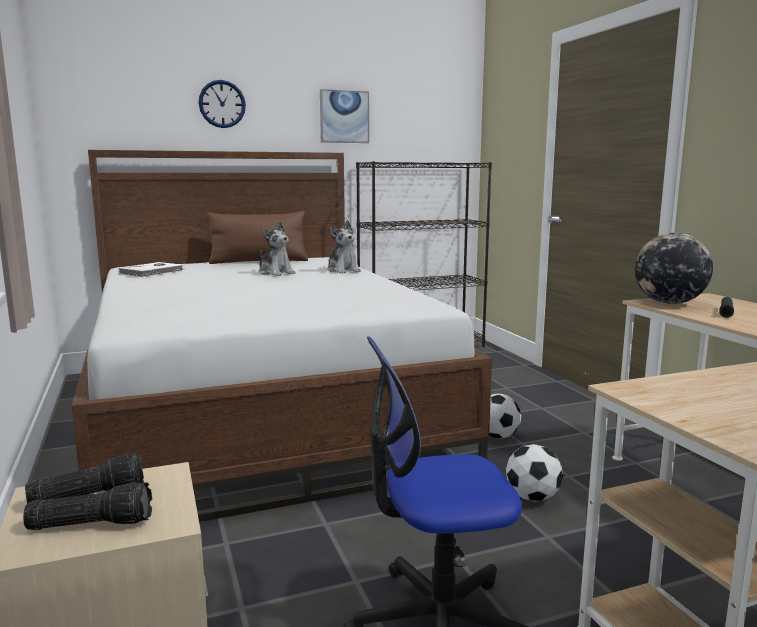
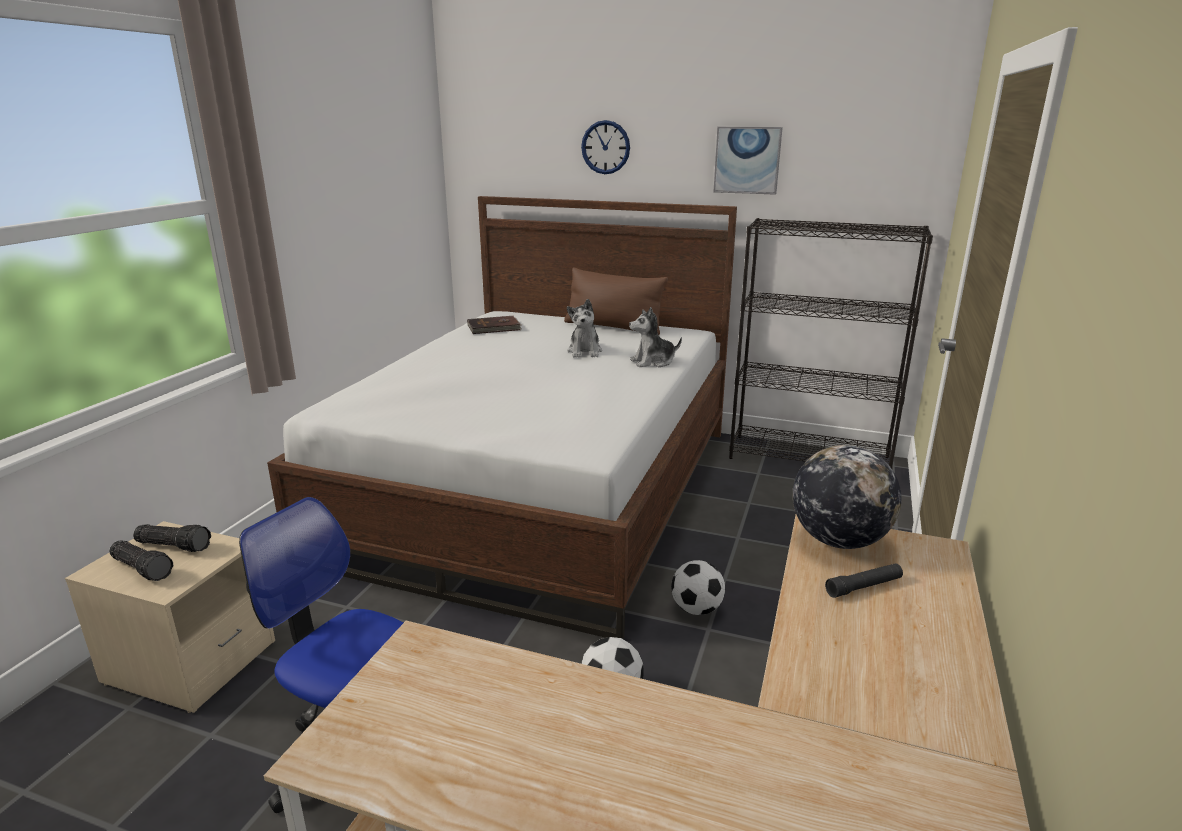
camera: 40 degrees right, 10 degrees up
(152, 272) = (494, 328): white book -> brown book
(343, 270) = (653, 362): plush toy -> plush toy turned 60 degrees clockwise

